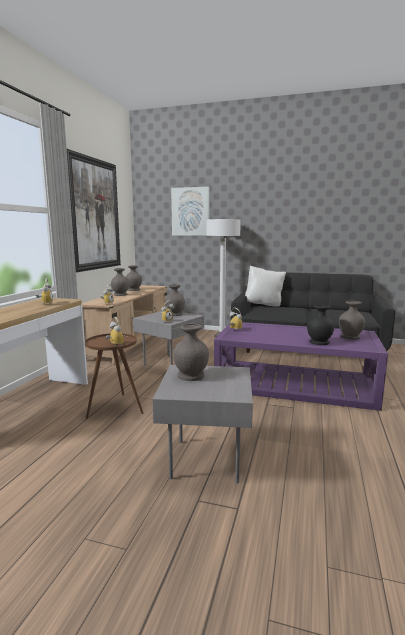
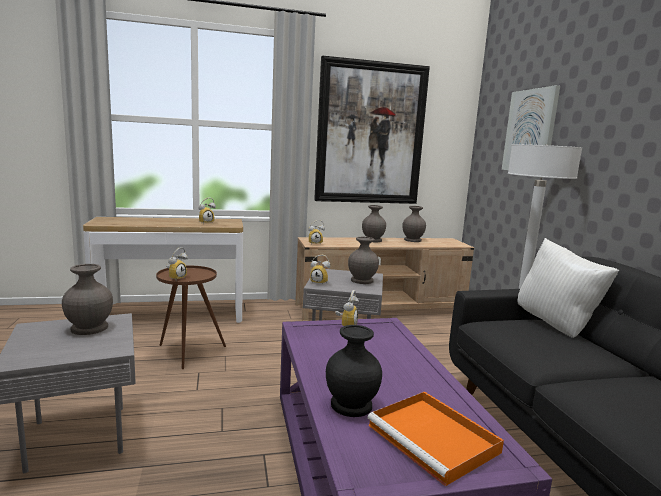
camera: 60 degrees right, 0 degrees up
(350, 337) = (435, 439): grey vase -> orange tray

